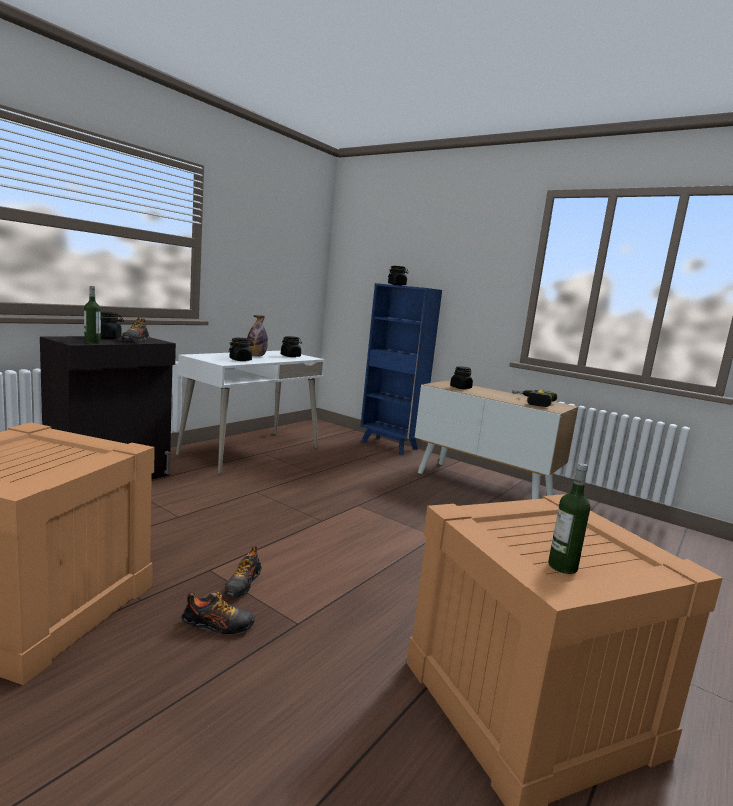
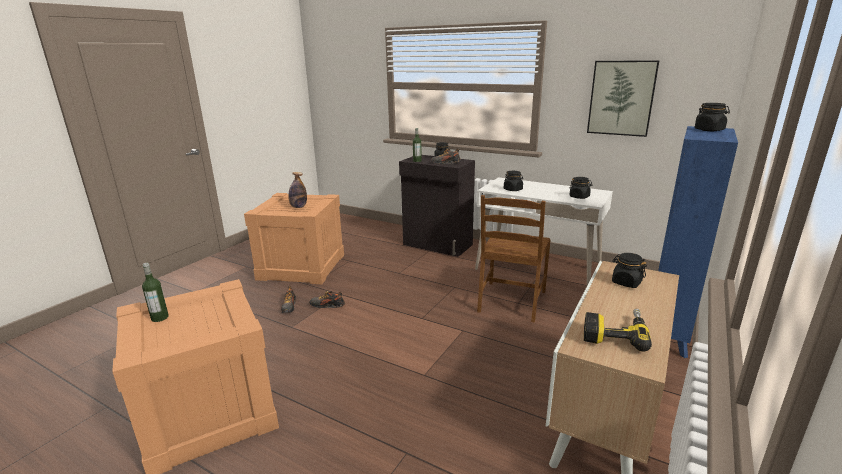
camera: 85 degrees right, 10 degrees up
(256, 356) = (547, 190): bottle -> bottle (298, 207)
(267, 261) = (621, 98): none -> picture
(310, 474) = (511, 301): none -> brown chair

